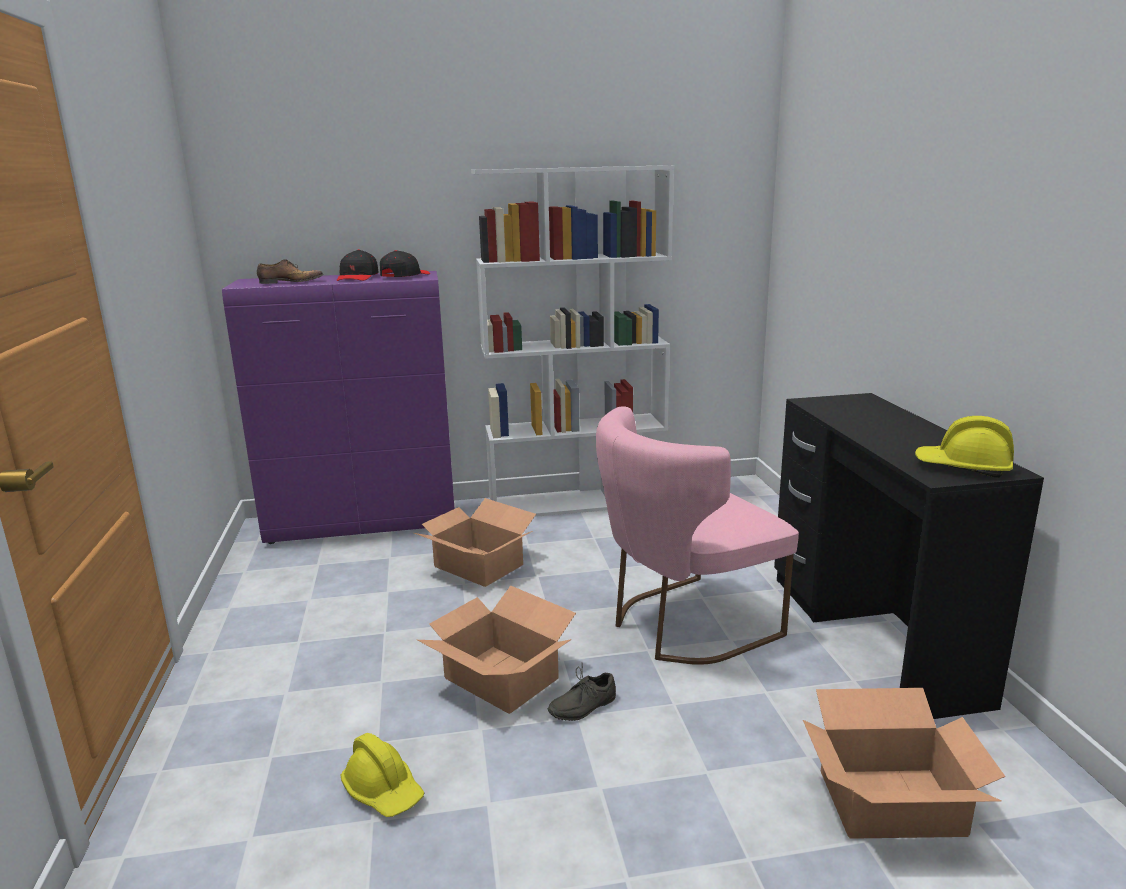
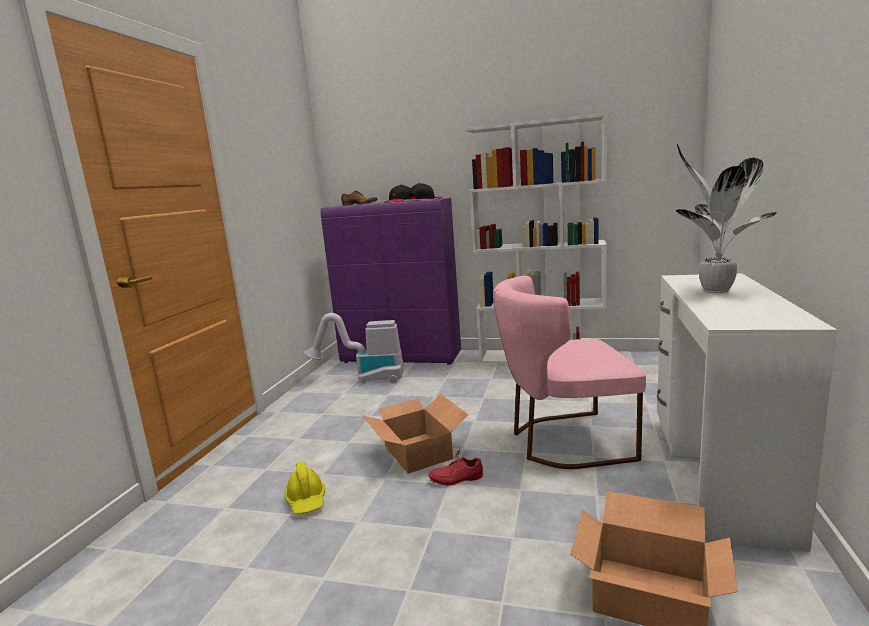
camera: 25 degrees right, 5 degrees down
(327, 569) = (364, 379): none -> vacuum cleaner
(478, 565) = (451, 387): cardboard box -> none
(581, 706) = (455, 478): grey shoe -> red shoe
(871, 423) = (713, 290): none -> potted plant
(872, 636) = (718, 473): black desk -> white desk
(963, 467) = (759, 319): yellow hard hat -> none

